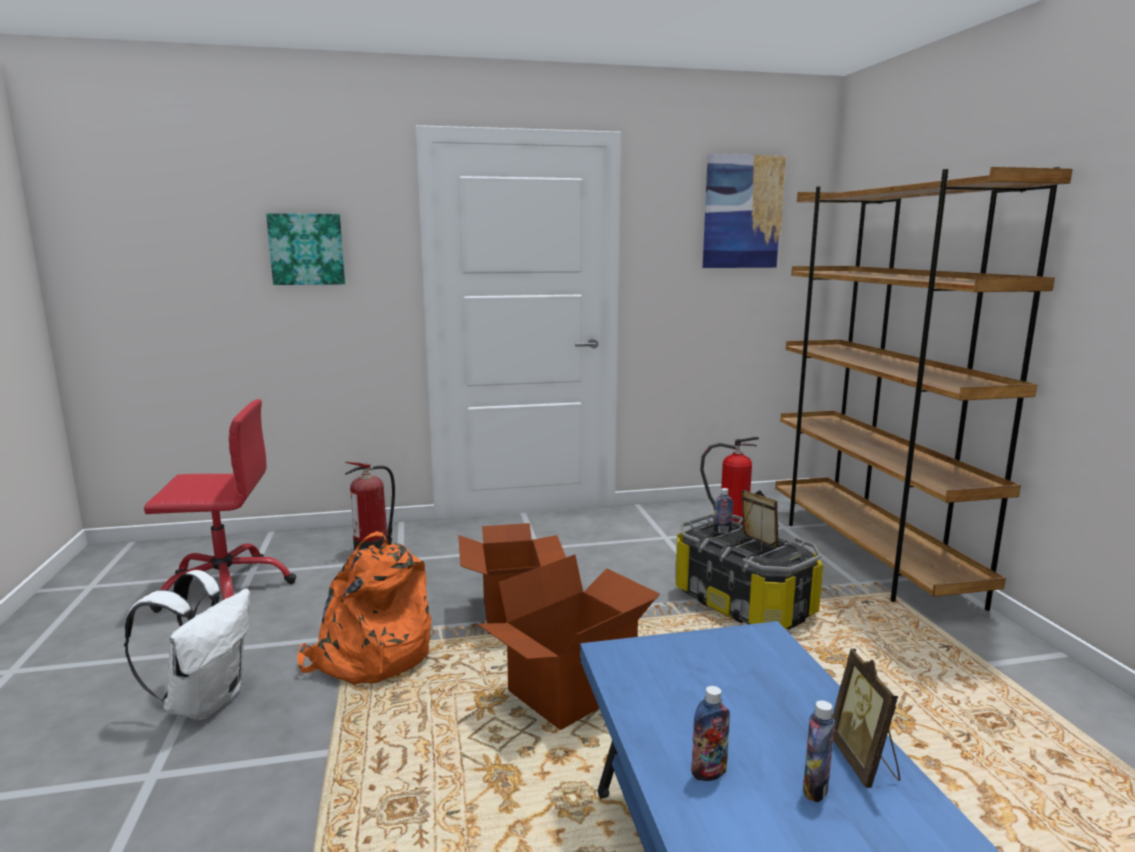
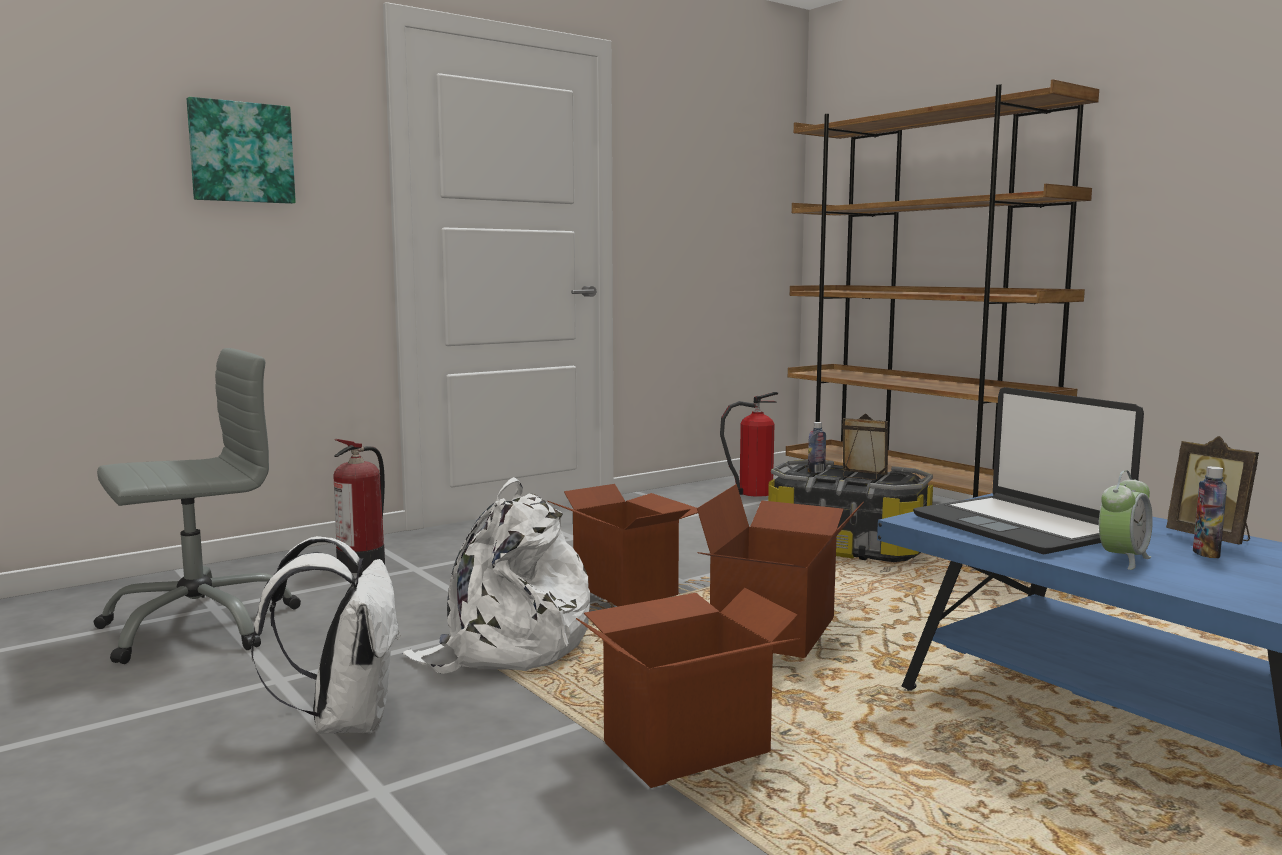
camera: 25 degrees left, 5 degrees down
(226, 587) = (198, 626): red office chair -> grey office chair
(368, 802) = (684, 747): none -> cardboard box
(370, 656) = (507, 648): orange backpack -> white backpack
(689, 688) = (1020, 527): none -> laptop
(708, 772) = (1122, 559): bottle -> alarm clock
(742, 212) = (728, 145): picture -> none

